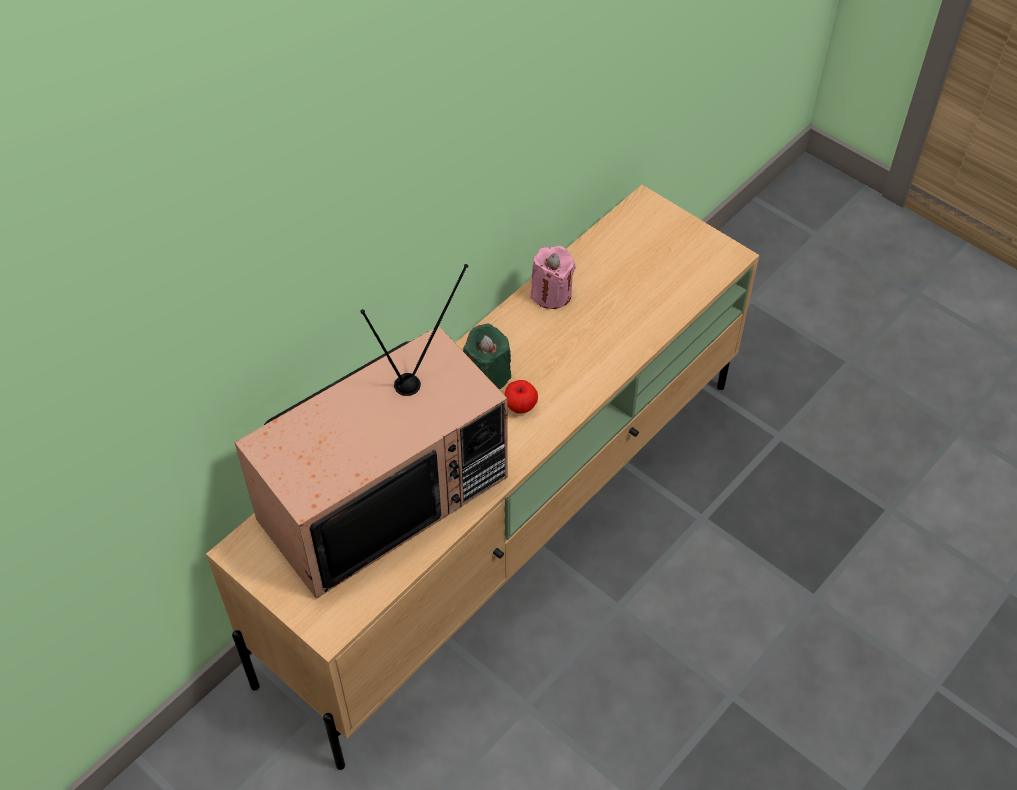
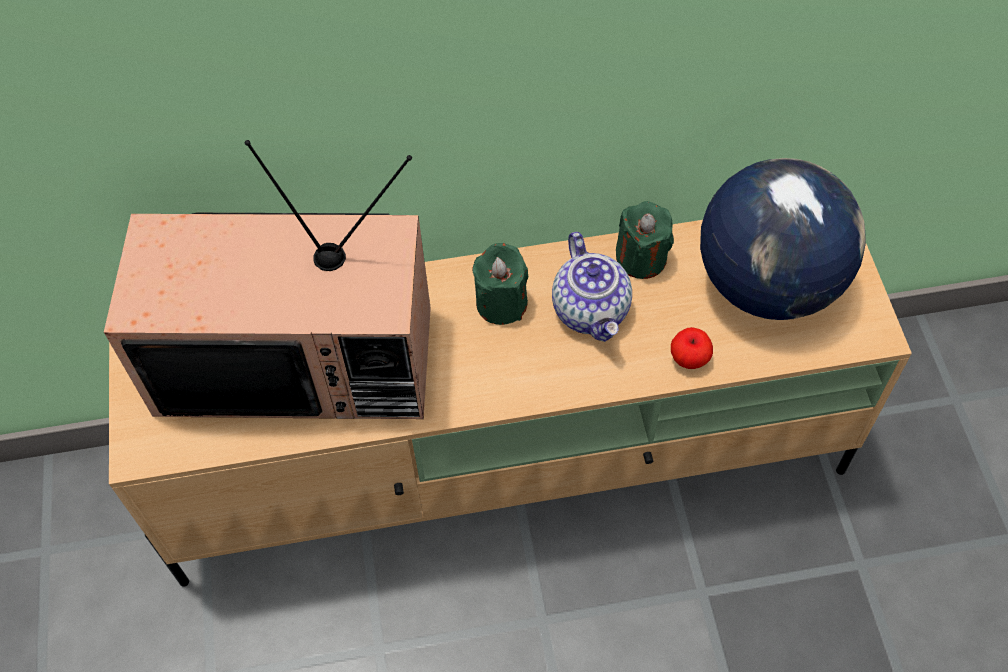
camera: 40 degrees right, 5 degrees up
(520, 406) = (503, 355): apple -> apple (689, 358)
(550, 344) = (592, 311): none -> teapot
(551, 294) = (641, 258): pink candle -> green candle
(643, 263) = (769, 284): none -> globe

